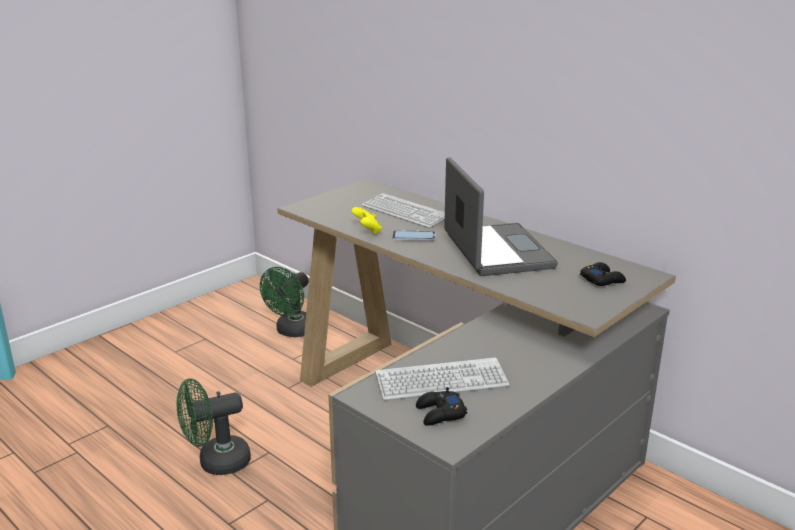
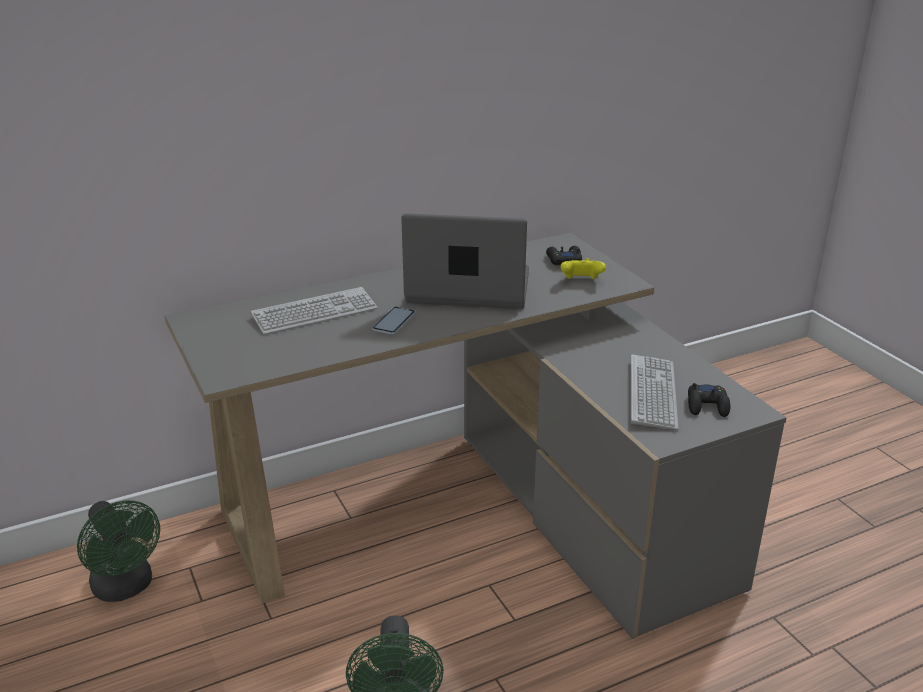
camera: 70 degrees left, 5 degrees up
(367, 231) = (353, 345): yellow game controller -> yellow game controller (581, 281)

